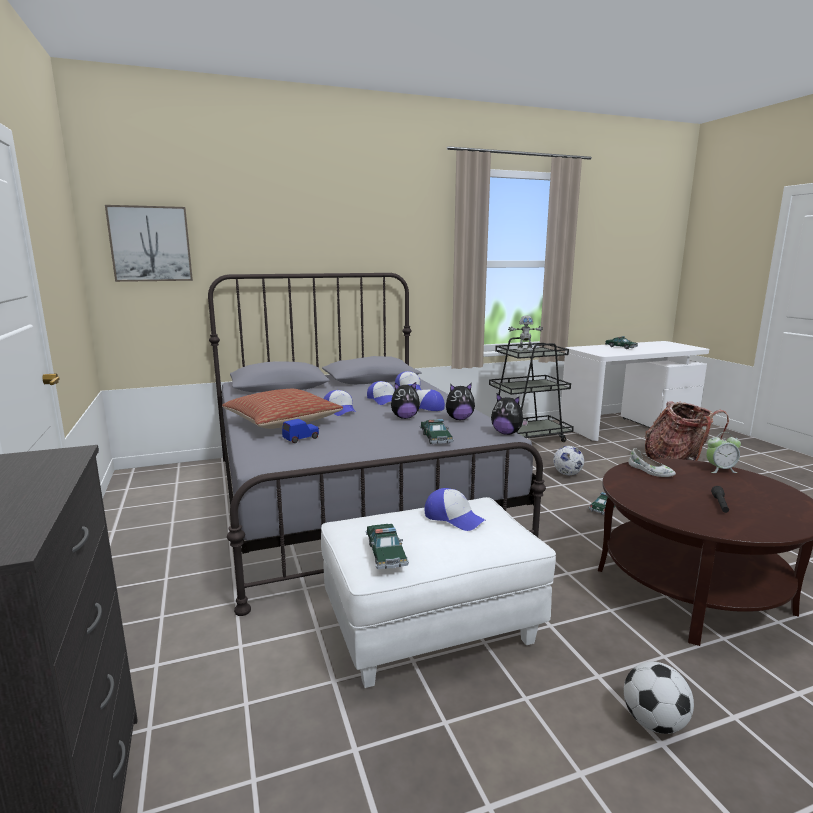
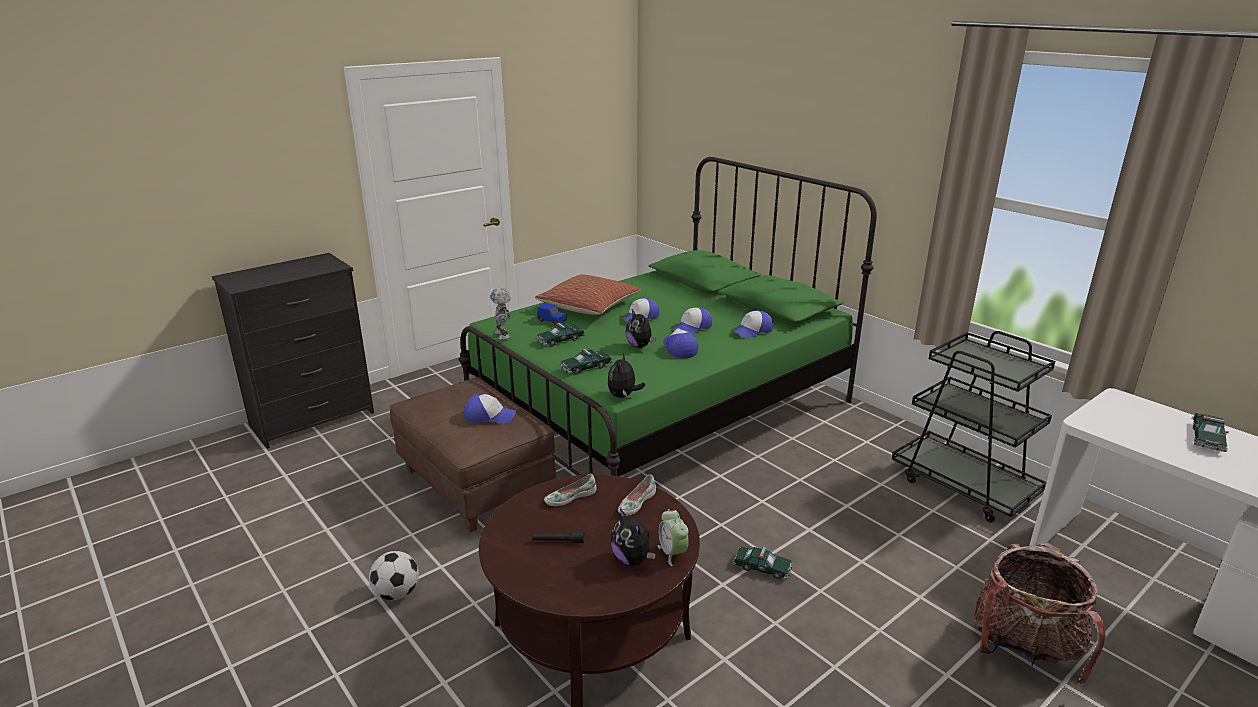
camera: 70 degrees right, 10 degrees up
(150, 244) = (673, 117): picture -> none
(351, 498) = (662, 406): grey bed -> green bed
(386, 553) = (427, 401): toy car -> toy car (560, 340)
(431, 628) = (475, 484): white ottoman -> brown ottoman
(453, 518) = (489, 416): cap -> cap turned 105 degrees counterclockwise
(459, 419) = (655, 369): plush toy -> plush toy (632, 559)
(524, 350) = (1002, 357): toy robot -> toy robot (503, 335)
(567, 474) = (851, 532): football -> none
(644, 492) = (570, 497): none -> white shoe

